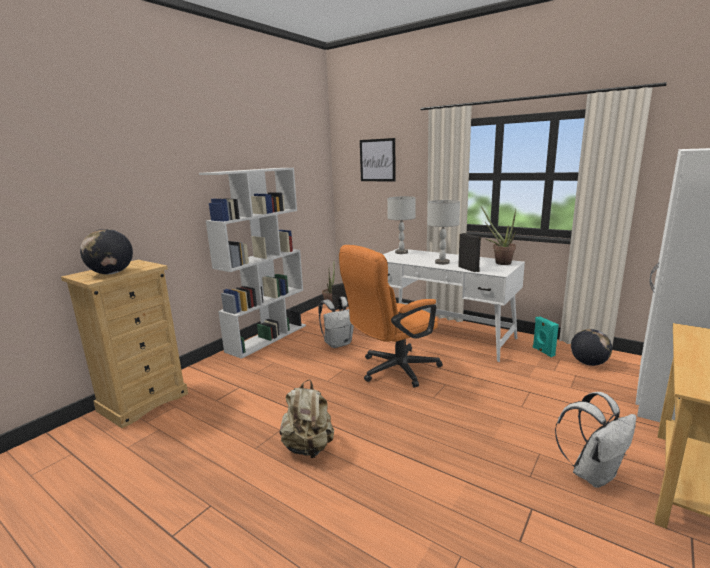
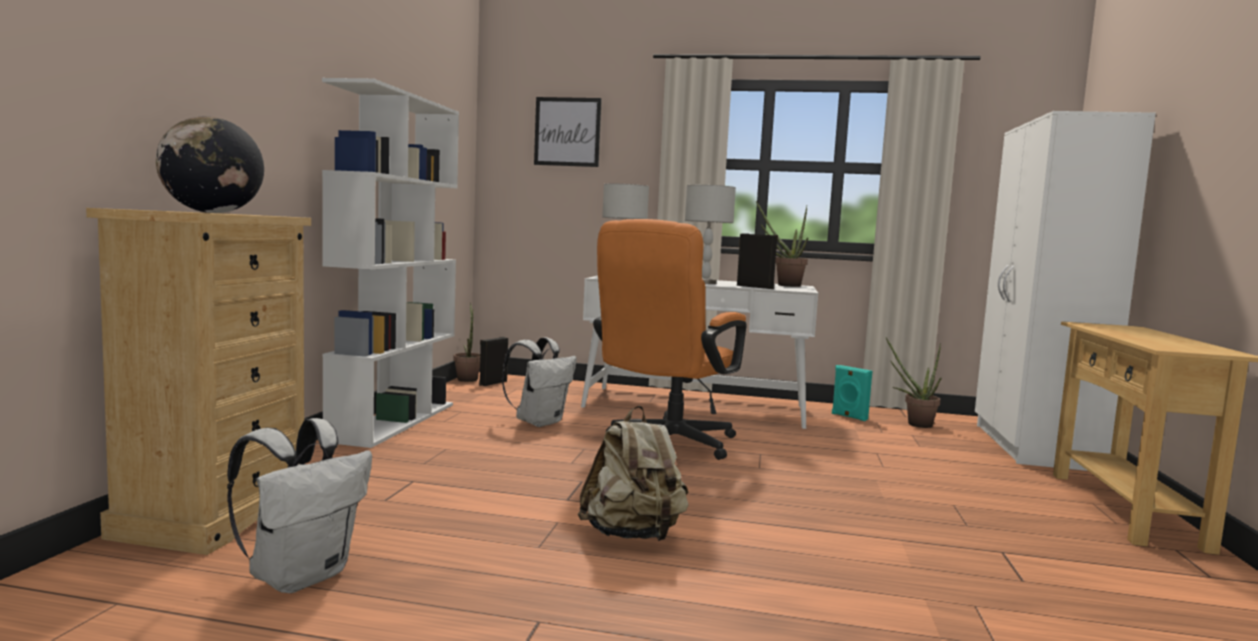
camera: 25 degrees left, 10 degrees down
(588, 363) = (914, 424): globe -> potted plant
(593, 473) = (1029, 514): white backpack -> white backpack (301, 576)

